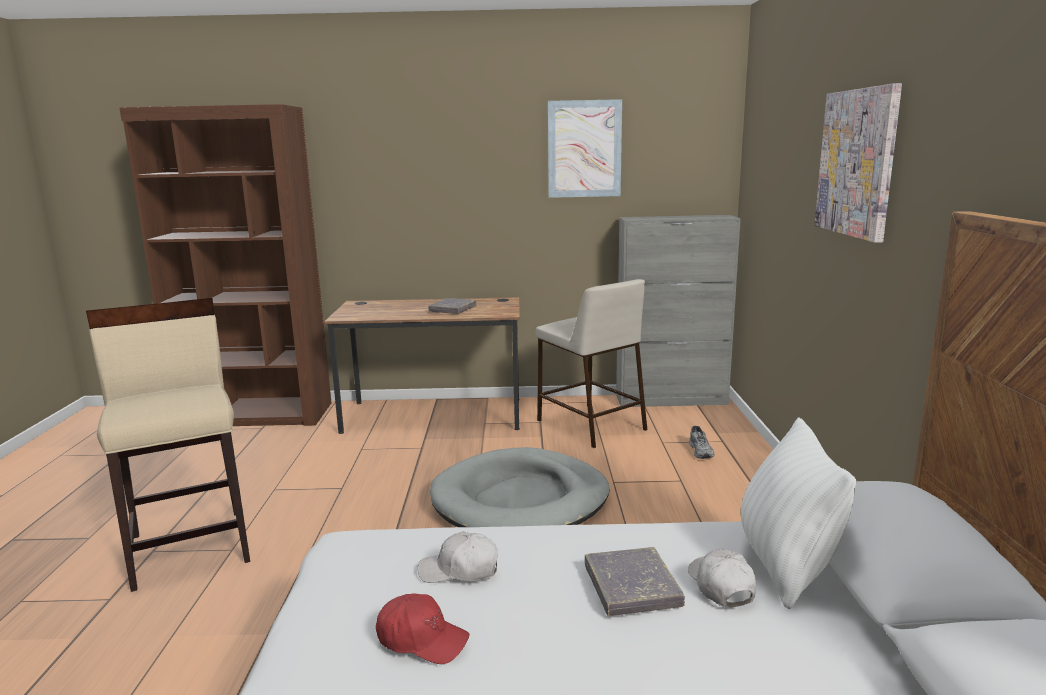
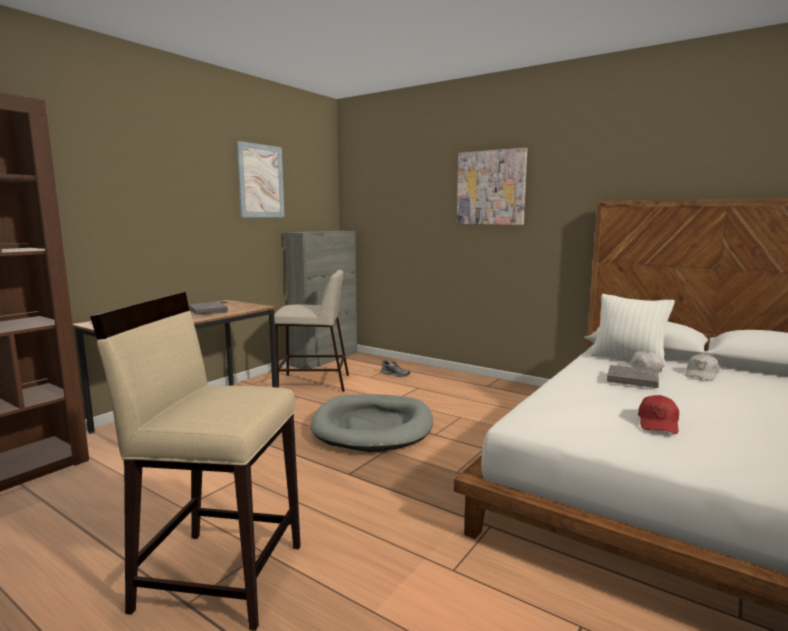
camera: 55 degrees left, 5 degrees down
(422, 640) = (658, 423): red cap -> red cap turned 150 degrees clockwise
(459, 570) = (594, 401): white cap -> white cap (701, 374)

